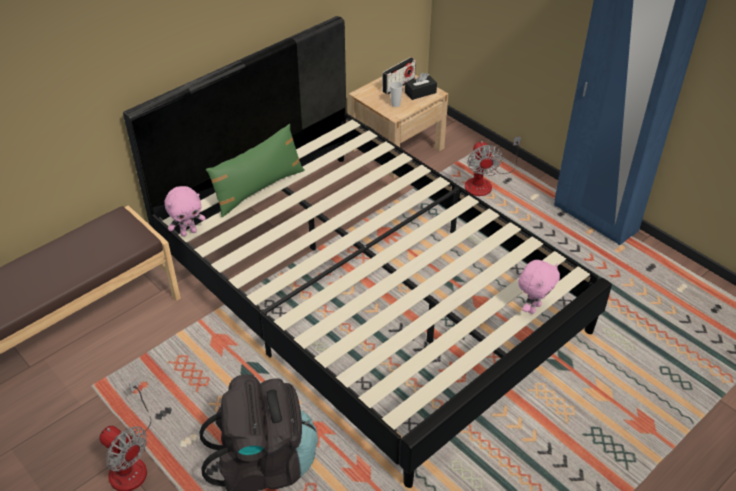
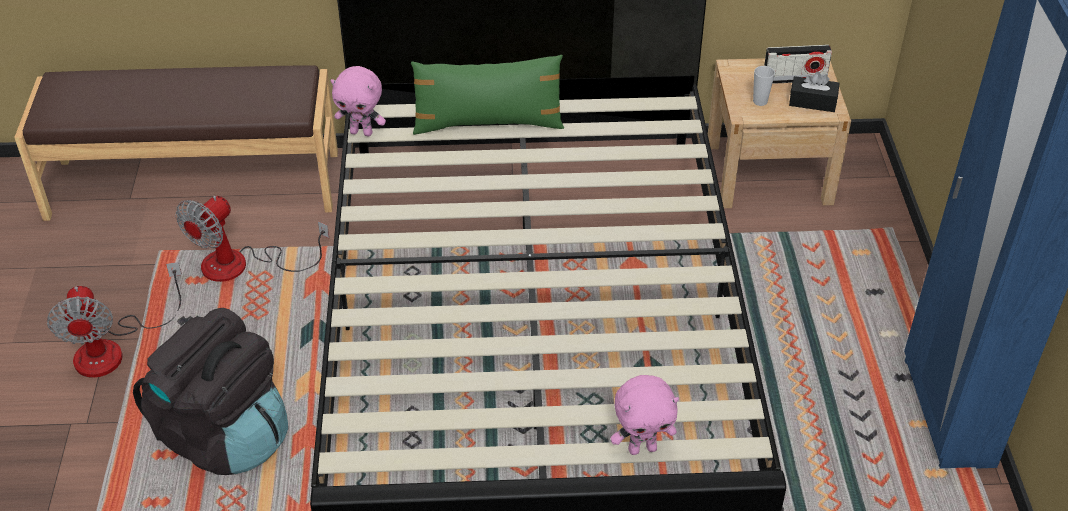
camera: 40 degrees right, 0 degrees up
(485, 183) = (839, 278): fan -> fan (241, 265)

